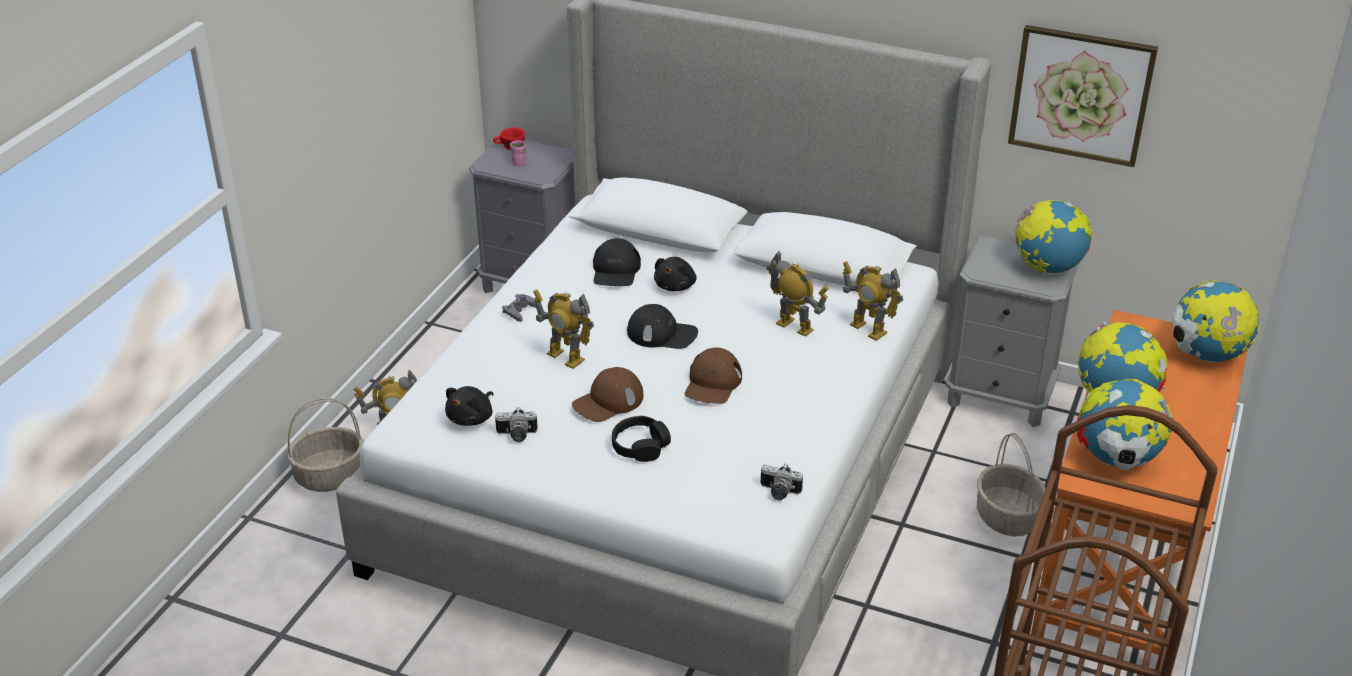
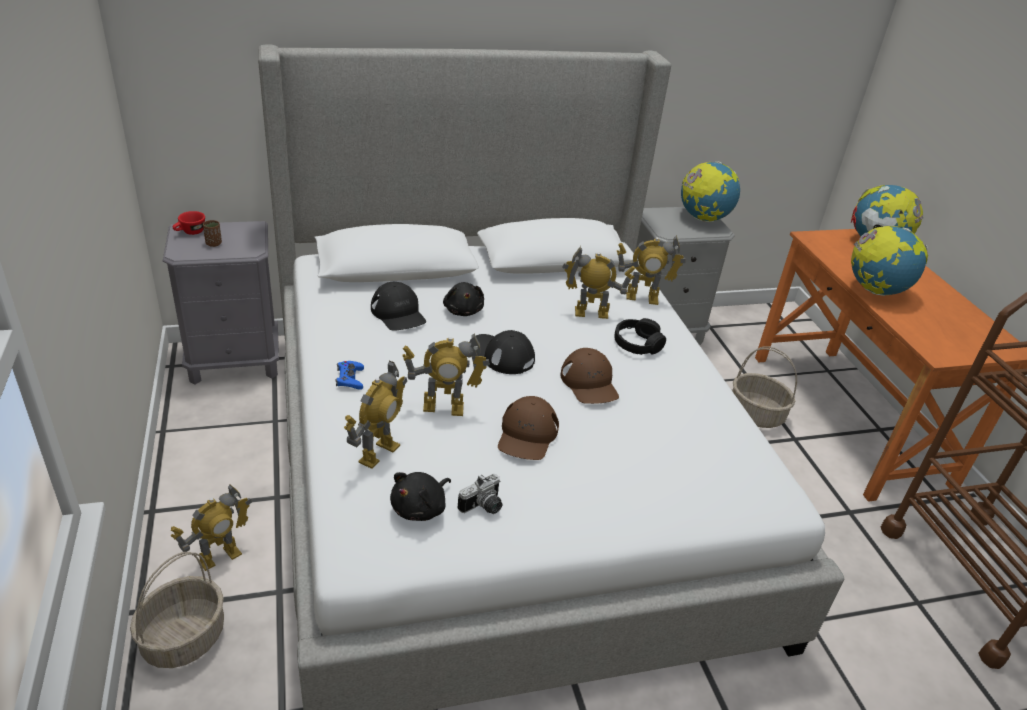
camera: 40 degrees left, 0 degrees up
(472, 418) = (421, 508): black plush toy -> black plush toy turned 45 degrees clockwise
(483, 371) = (378, 453): none -> toy robot
(519, 163) = (214, 243): pink cup -> brown cup
(520, 311) = (350, 379): grey game controller -> blue game controller
(640, 446) = (600, 466): black headphones -> black headphones (637, 344)
(662, 334) = (501, 355): black cap -> black cap turned 120 degrees counterclockwise
(778, 492) = (749, 458): camera -> none
(1081, 95) = (718, 71): picture -> none
(1116, 459) = (935, 332): globe -> none

